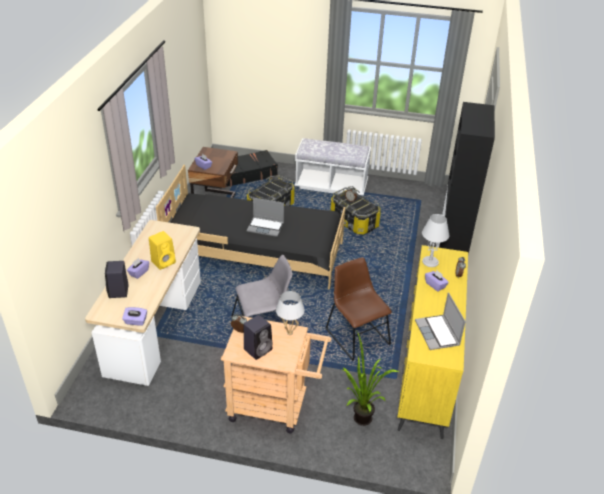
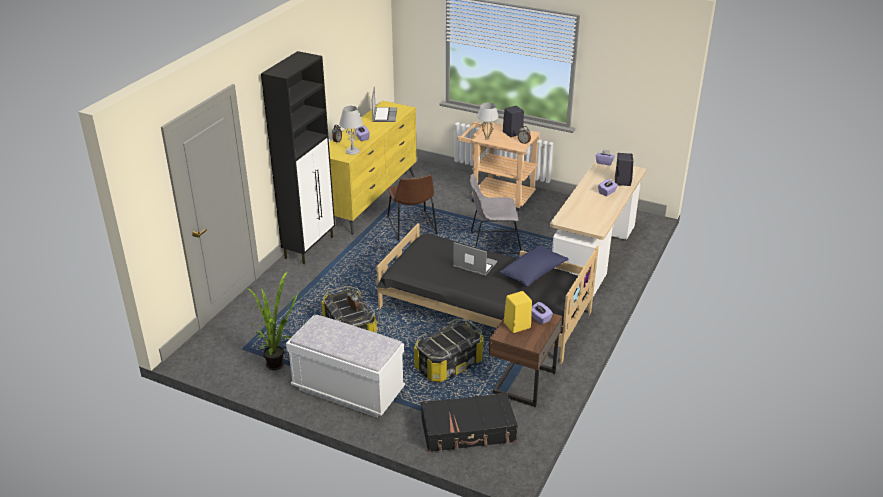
camera: 165 degrees left, 5 degrees down
(164, 262) = (585, 198): yellow speaker -> yellow speaker (516, 326)
(213, 226) = (533, 273): none -> blue pillow
(359, 421) = (438, 182): potted plant -> potted plant (279, 363)

